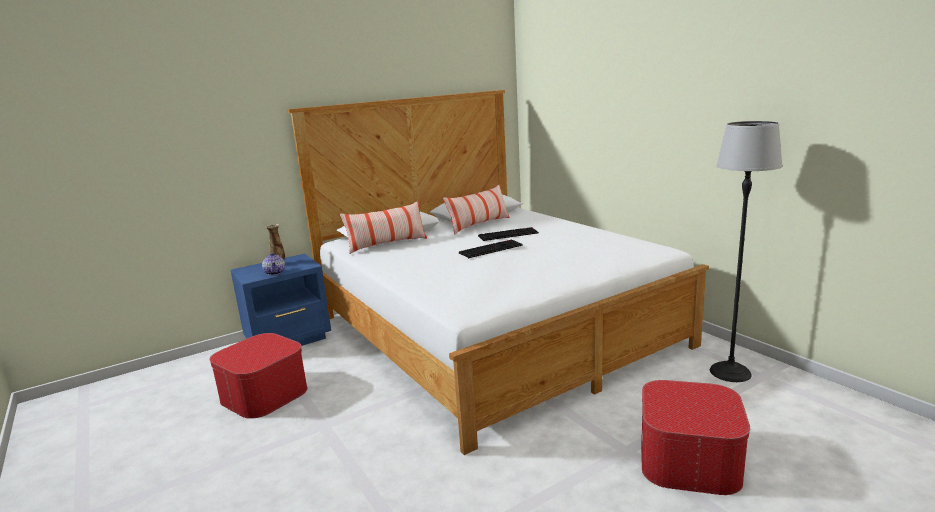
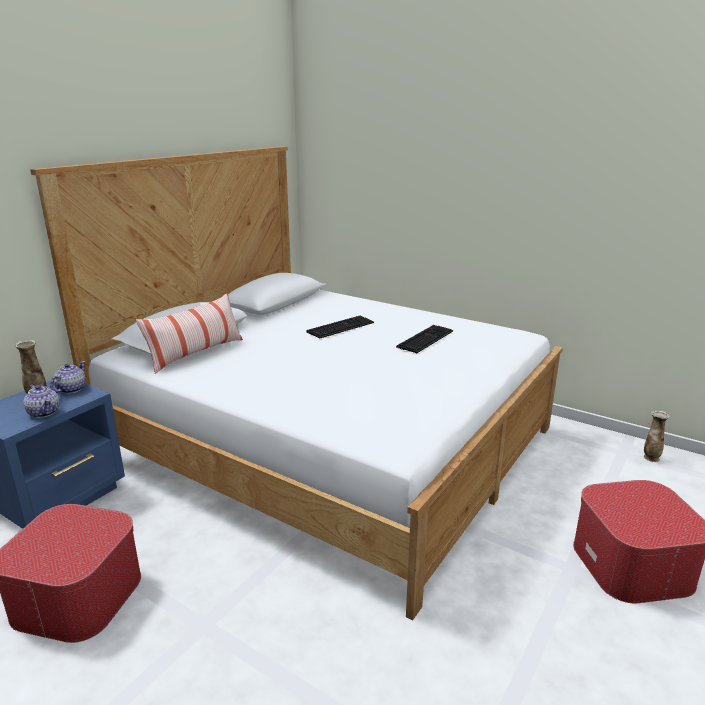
camera: 25 degrees left, 5 degrees up
(300, 261) = (71, 389): none -> teapot
(479, 225) = (290, 315): pillow -> none
(491, 249) = (342, 349): keyboard -> keyboard (425, 338)
(730, 372) = (594, 453): floor lamp -> none
(791, 384) = (651, 457): none -> vase

